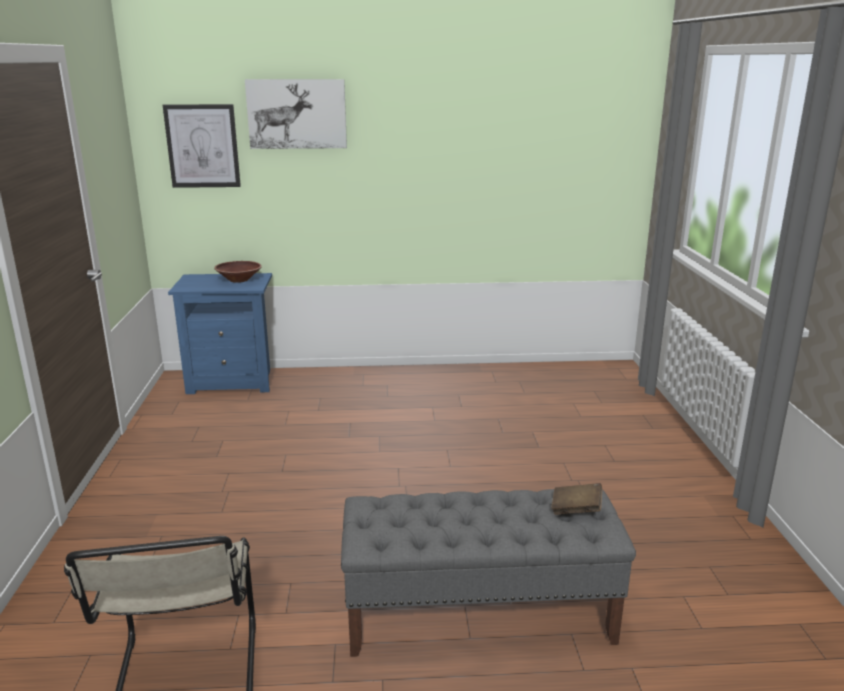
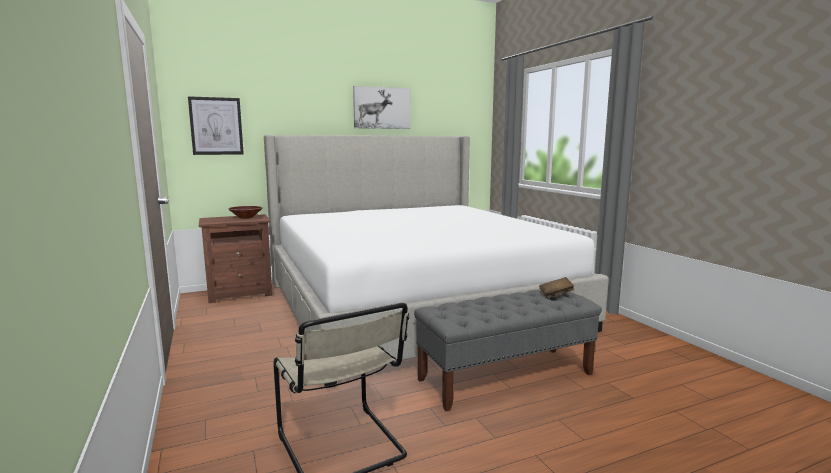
camera: 20 degrees left, 10 degrees down
(233, 381) = (240, 293): blue nightstand -> brown nightstand
(297, 114) = (283, 106): picture -> picture (381, 108)
(447, 443) = (414, 304): none -> bed

